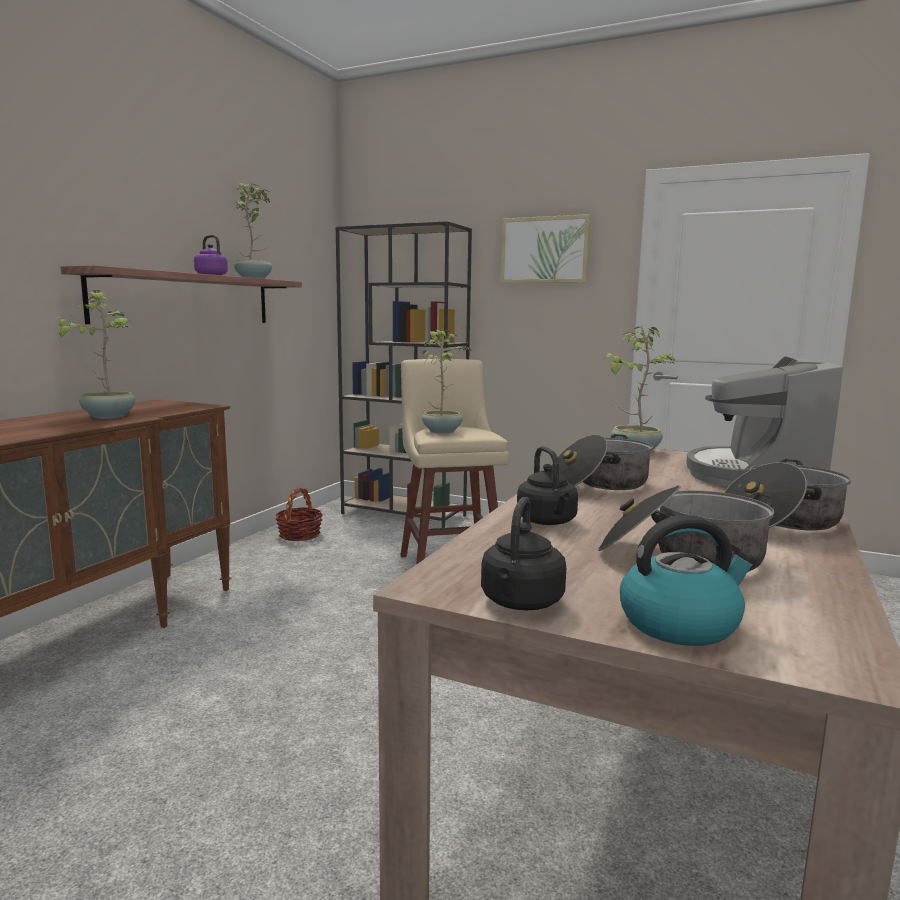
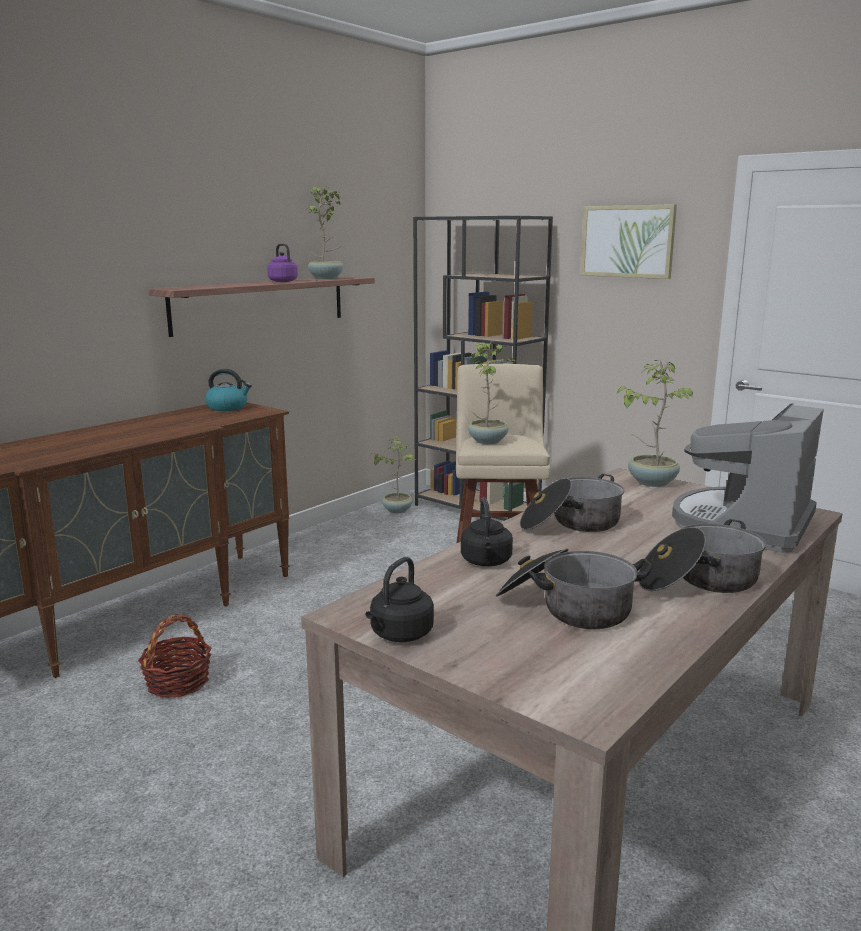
camera: 15 degrees right, 5 degrees up
(108, 416) = (182, 423): potted plant -> potted plant (397, 510)
(299, 535) = (367, 525): basket -> basket (178, 682)
(680, 623) = (502, 665): kettle -> kettle (228, 407)

